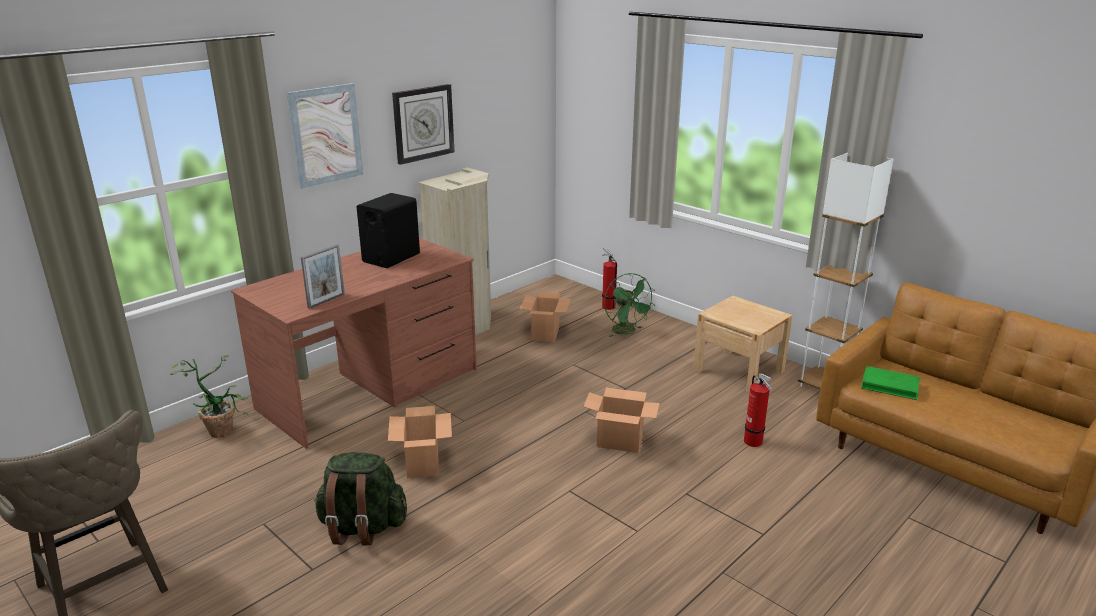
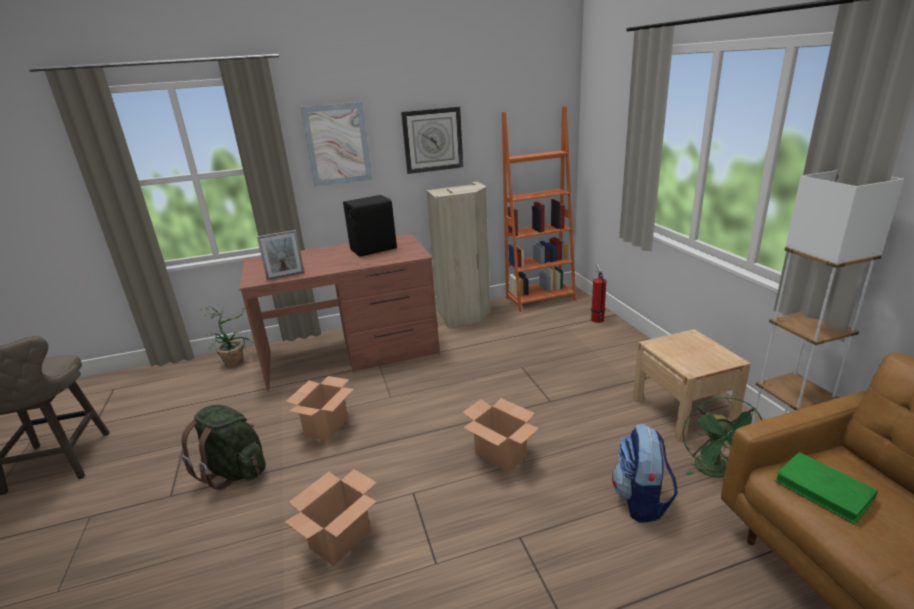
camera: 30 degrees right, 0 degrees up
(534, 295) = (540, 299): none -> orange bookcase
(545, 333) = (521, 334): cardboard box -> cardboard box (341, 539)
(627, 332) = (595, 346): green fan -> green fan (716, 472)
(754, 443) = (641, 500): fire extinguisher -> backpack

